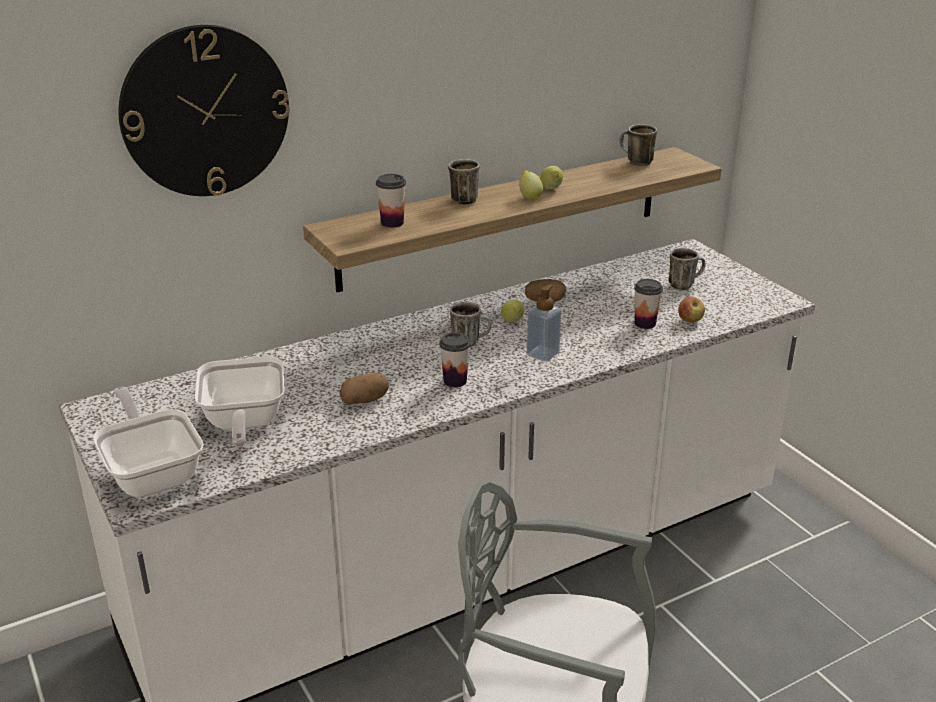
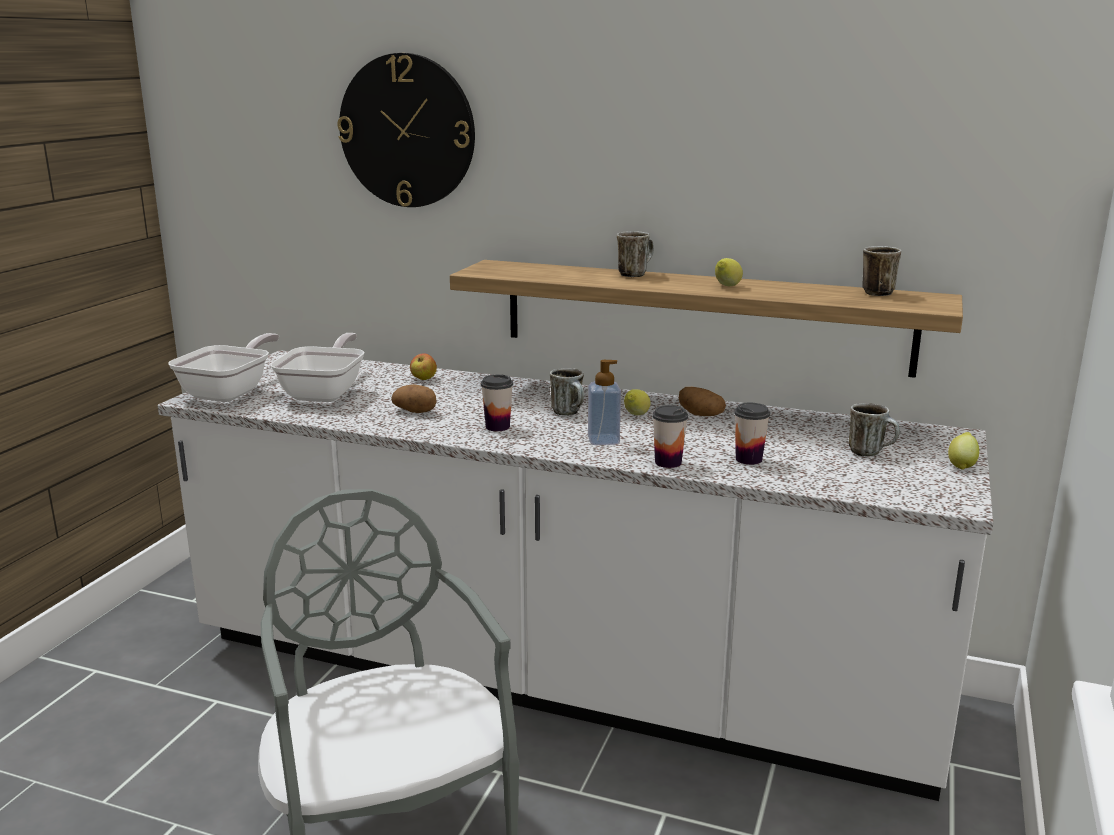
camera: 50 degrees right, 10 degrees down
(243, 424) = (326, 392): frying pan -> frying pan turned 150 degrees clockwise
(392, 223) = (539, 271): cup -> cup (668, 462)
(529, 197) = (690, 285): lemon -> lemon (961, 465)
(690, 321) = (800, 475): apple -> apple (423, 379)

